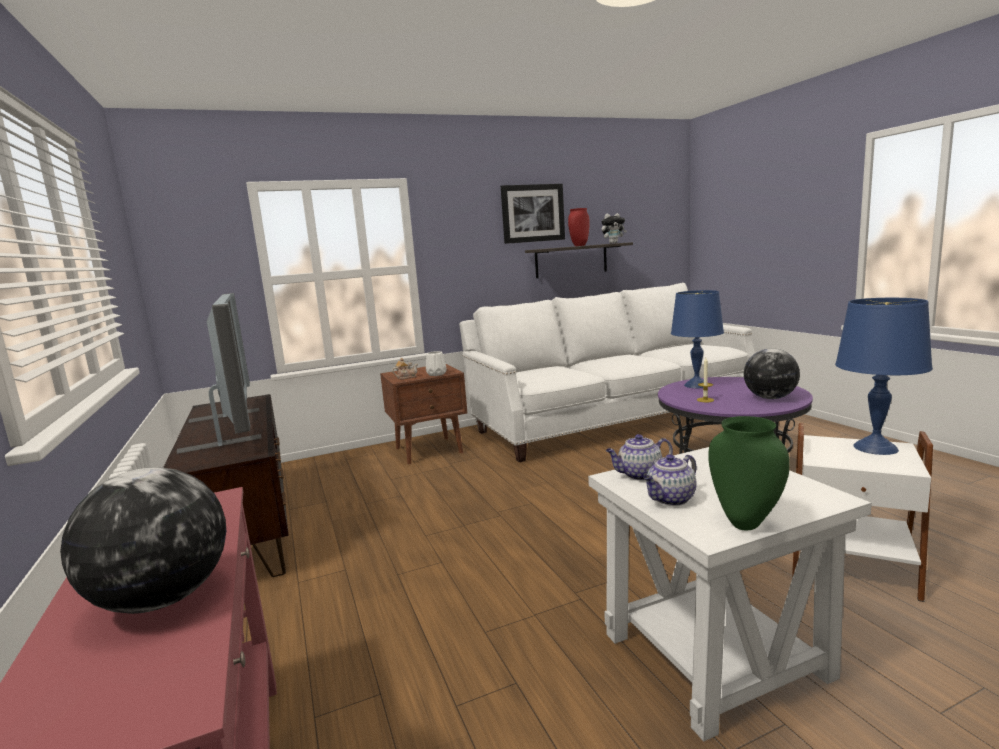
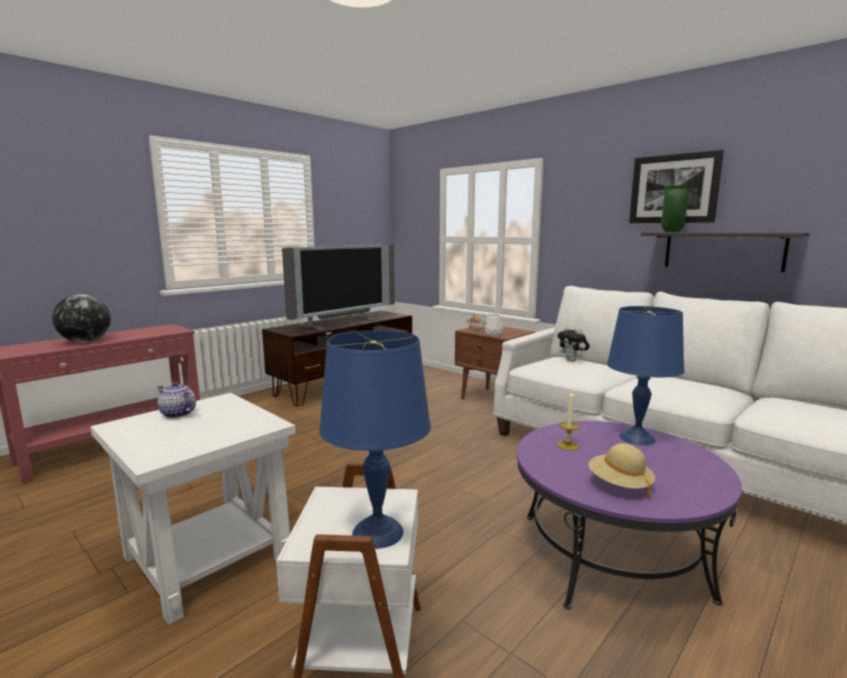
camera: 65 degrees right, 0 degrees up
(580, 245) = (714, 232): red vase -> none
(613, 243) = (778, 232): plush toy -> plush toy (572, 361)
(639, 475) = (225, 404): teapot -> none
(746, 523) = (125, 434): green vase -> green vase (672, 232)
(770, 398) = (619, 485): globe -> beige hat

